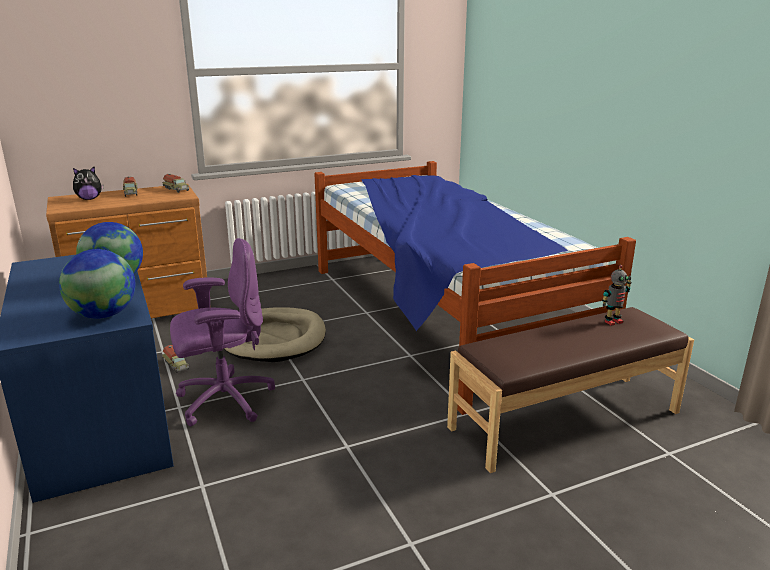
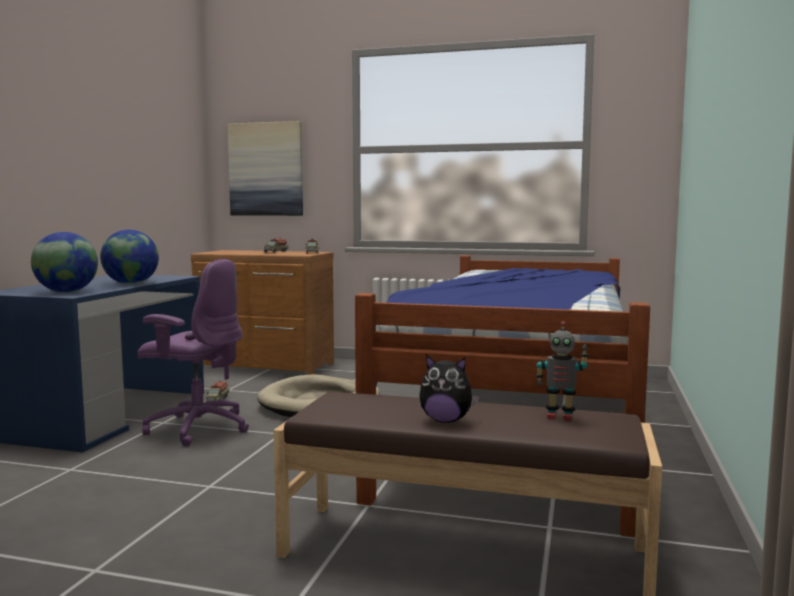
camera: 40 degrees right, 15 degrees down
(81, 96) = (266, 169): none -> picture
(89, 199) = (240, 251): plush toy -> plush toy (446, 420)

